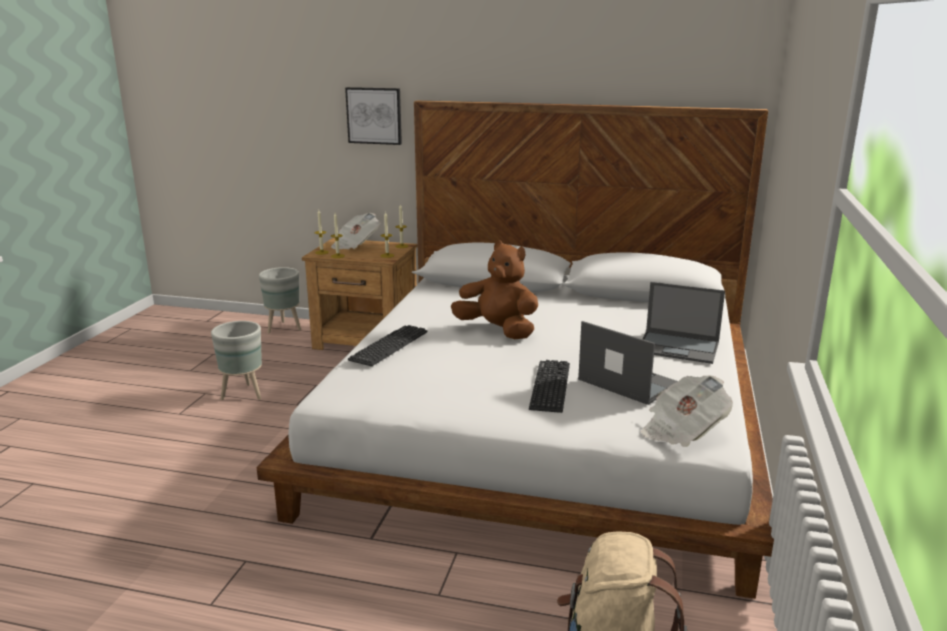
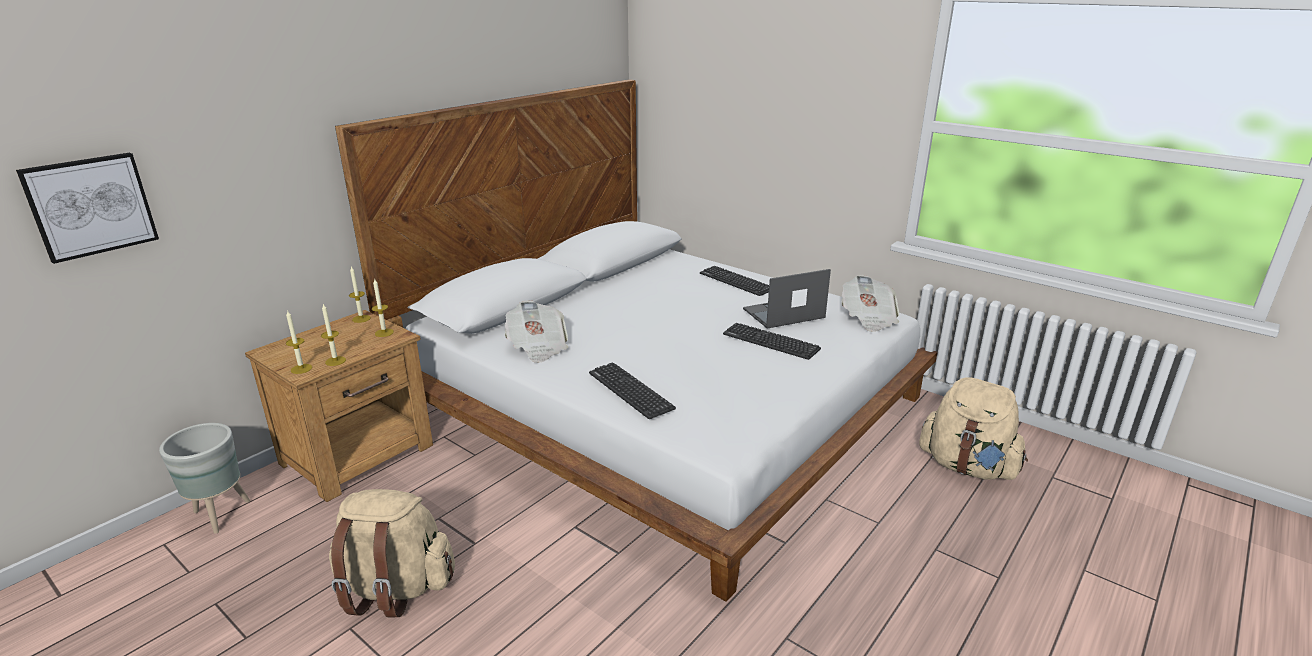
camera: 65 degrees left, 5 degrees up
(243, 394) = (395, 588): grey planter -> beige backpack
(355, 245) = (306, 343): newspaper -> newspaper (538, 347)
(374, 115) = (272, 159): picture -> picture (90, 206)
(498, 330) = (639, 334): brown plush toy -> none
(679, 347) = (736, 281): laptop -> keyboard

